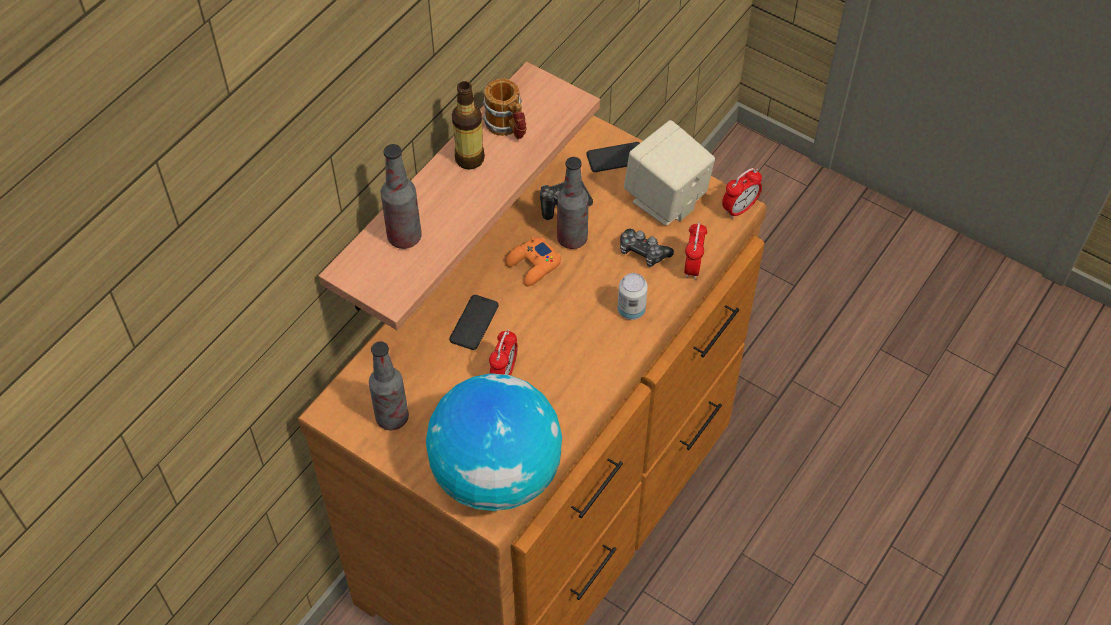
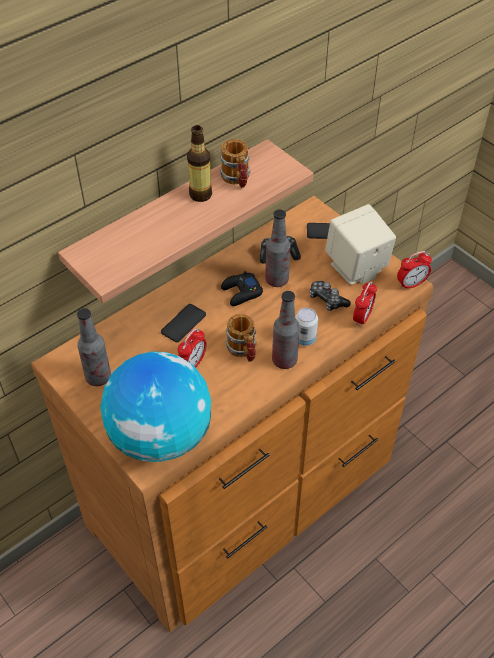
camera: 15 degrees right, 5 degrees down
(404, 237) = (131, 238): bottle -> bottle (284, 360)
(533, 265) = (241, 292): orange game controller -> black game controller
(561, 342) = (243, 351): none -> mug

